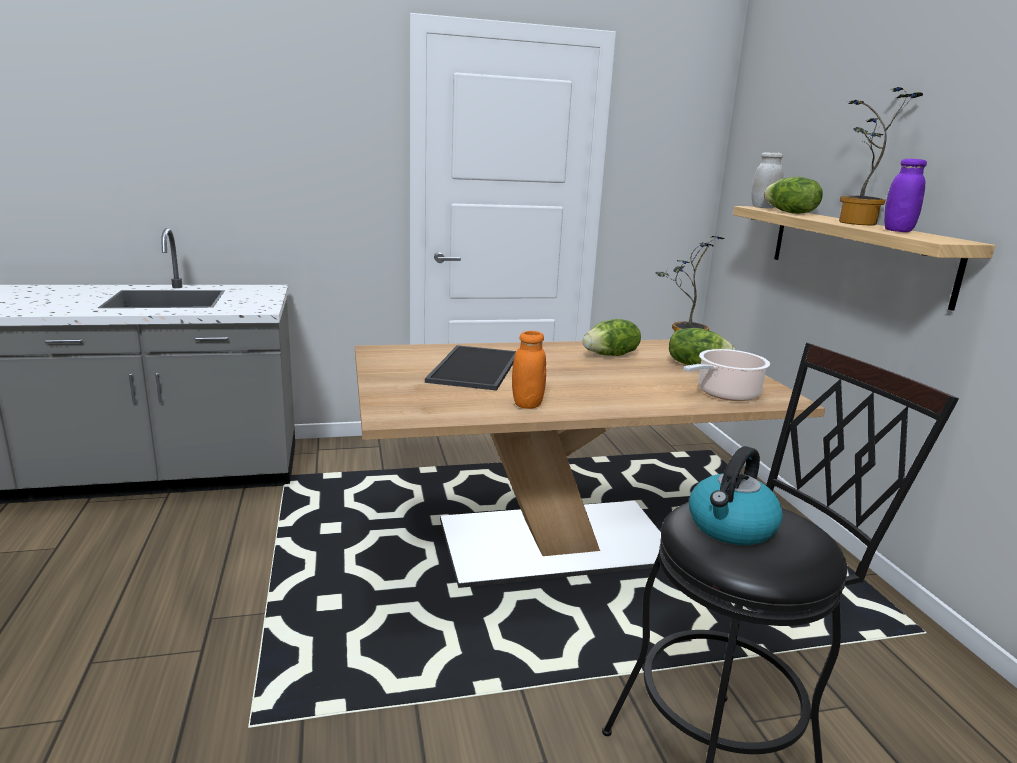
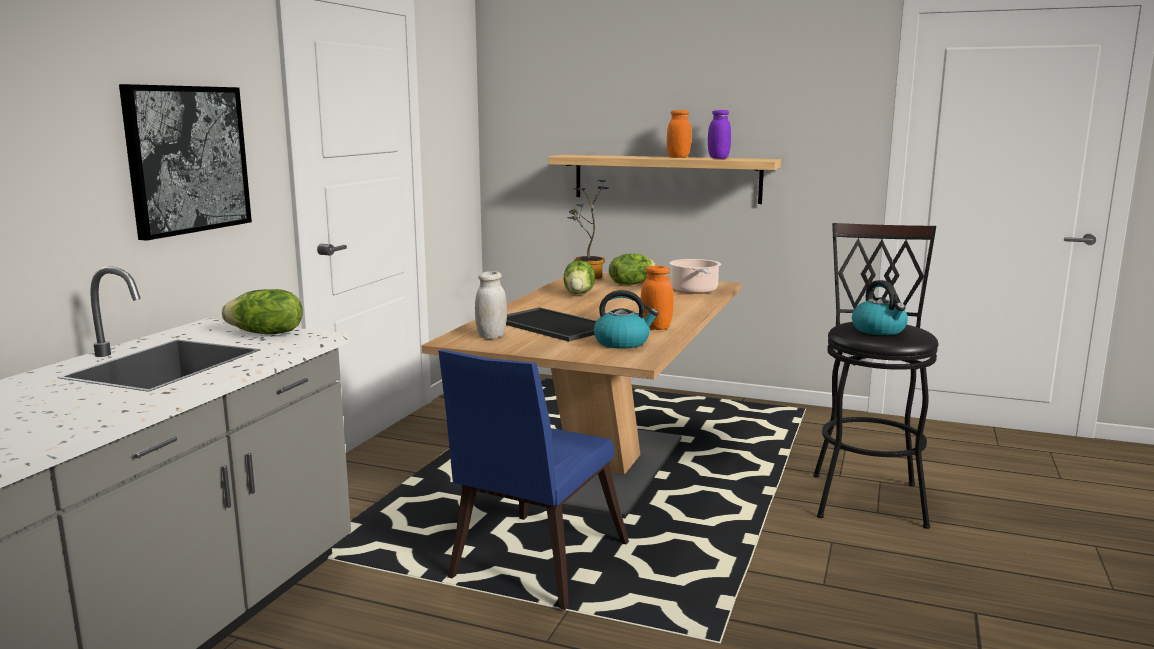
camera: 55 degrees left, 5 degrees down
(291, 165) = (187, 159): none -> picture
(332, 569) = (532, 565): none -> blue chair
(448, 401) = (622, 342): none -> kettle
(763, 207) = (570, 155): white jar -> white jar (491, 336)
(789, 213) = (608, 156): lettuce -> lettuce (266, 334)
(856, 223) = (678, 157): potted plant -> orange jar

